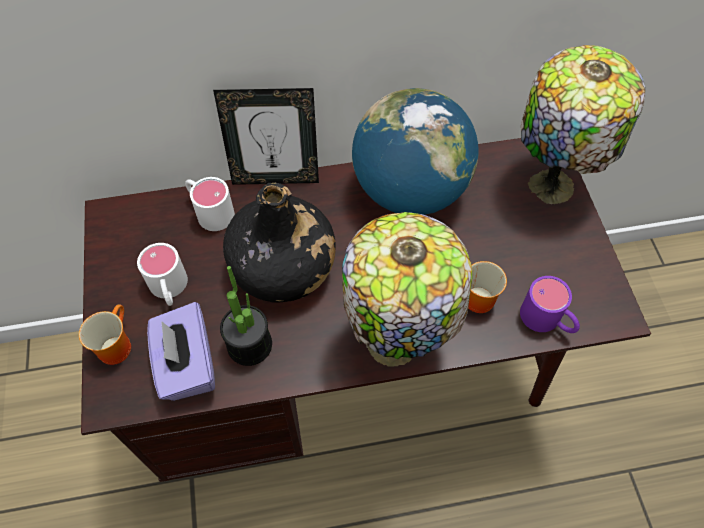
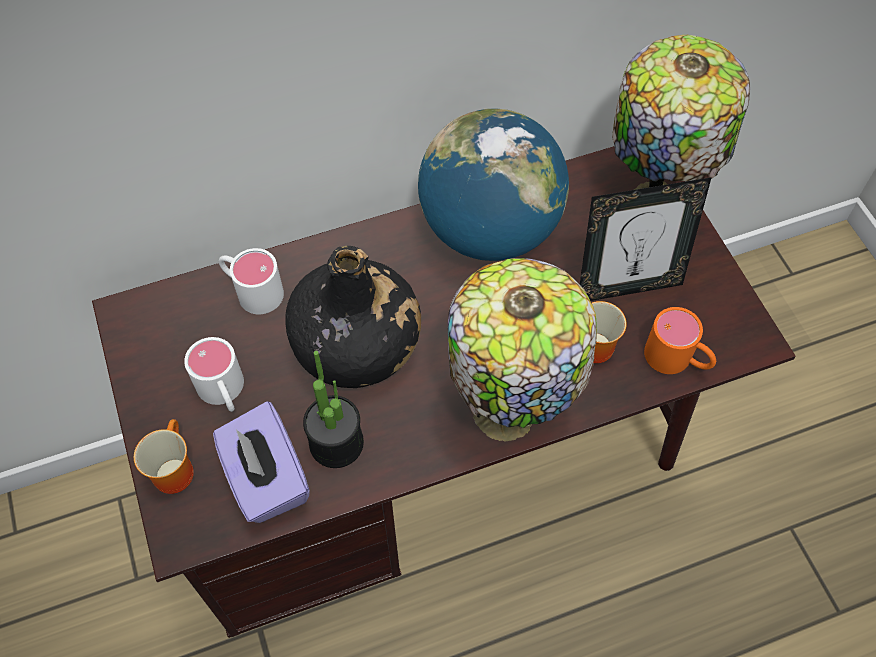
camera: 10 degrees left, 0 degrees up
(275, 177) = (324, 238): picture frame -> picture frame (627, 286)
(547, 320) = (677, 359): purple mug -> orange mug

